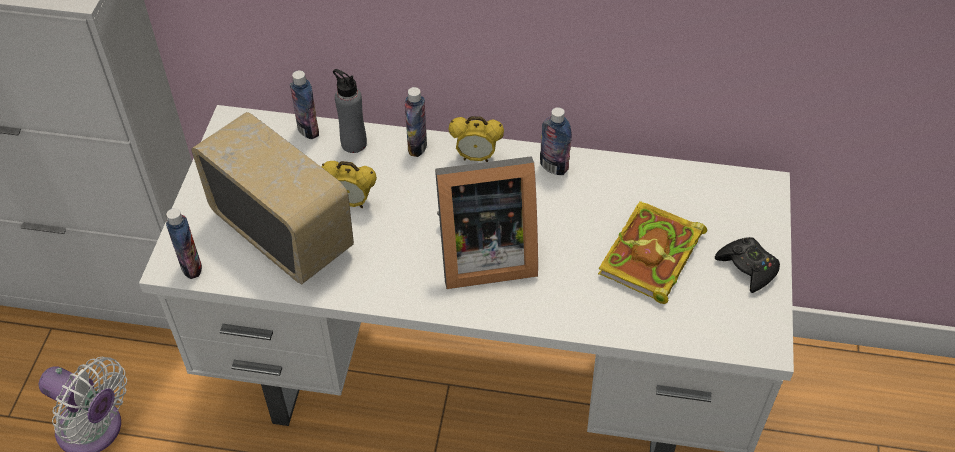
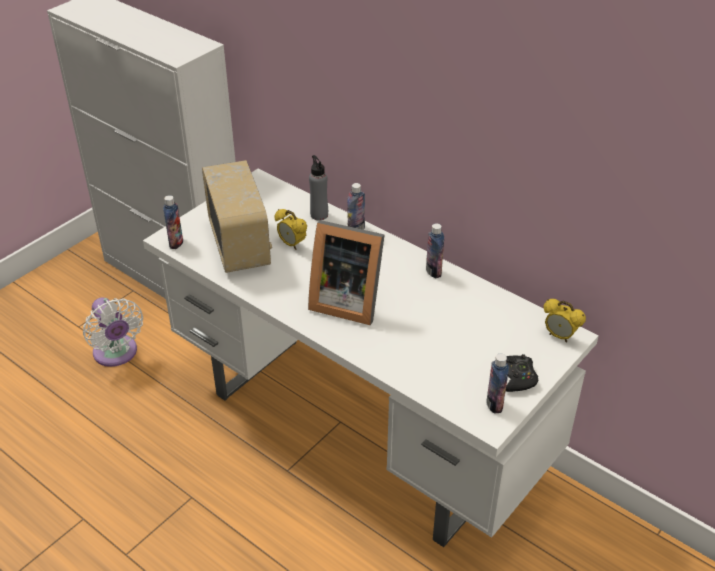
camera: 30 degrees right, 10 degrees down
(308, 130) = (298, 198): bottle -> bottle (494, 404)
(476, 157) = (387, 248): alarm clock -> alarm clock (559, 336)
(651, 258) = (454, 345): book -> none

